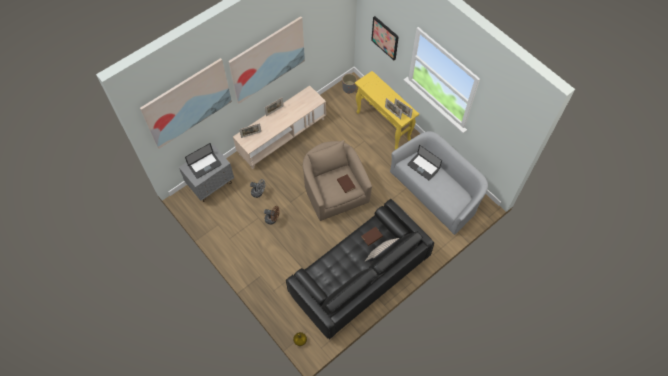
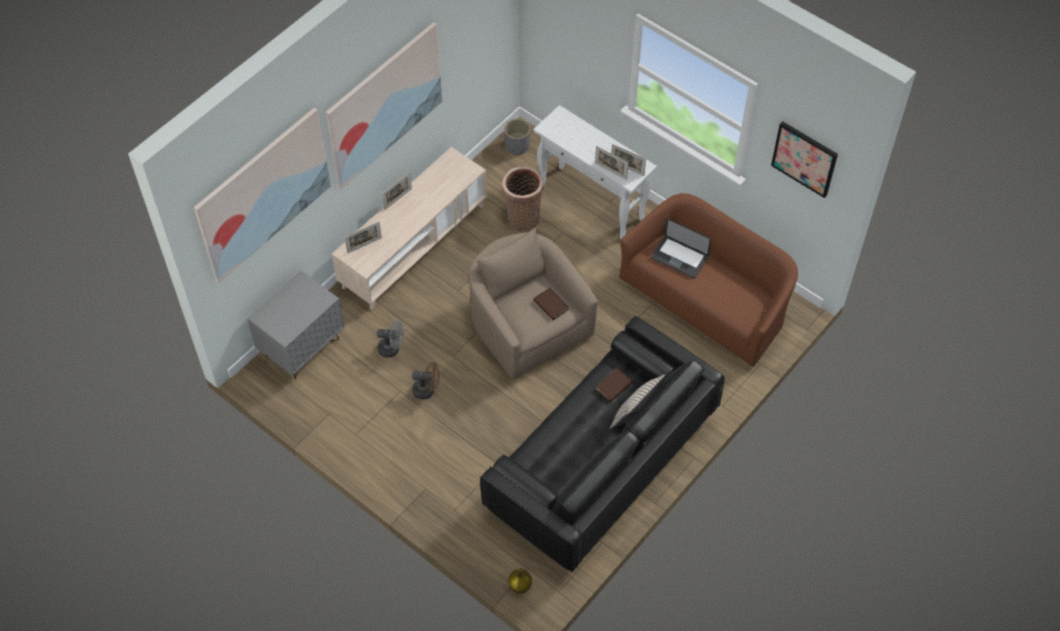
camera: 10 degrees left, 5 degrees down
(205, 165) = (294, 308): laptop -> none
(344, 129) = (522, 217): none -> basket
(383, 126) = (592, 203): yellow console table -> white console table
(385, 38) = (578, 43): picture -> picture (804, 158)
(436, 191) = (707, 299): grey sofa -> brown sofa

